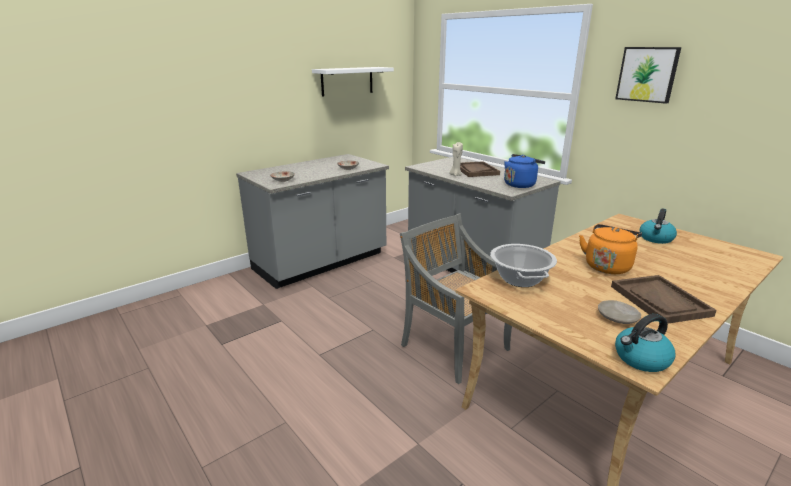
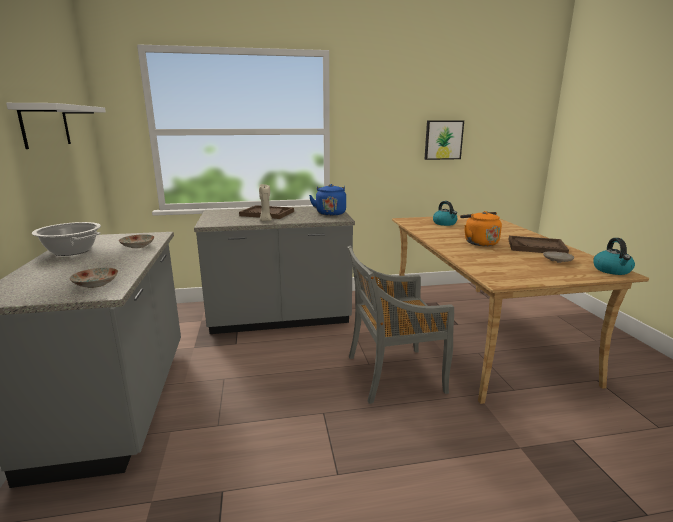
camera: 60 degrees left, 5 degrees down
(519, 279) = (486, 267): cooking pot -> cooking pot (71, 251)
(647, 74) = (383, 109): picture -> picture (443, 140)

